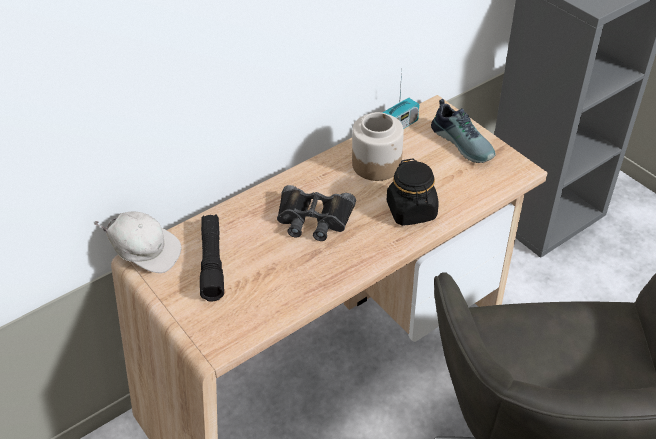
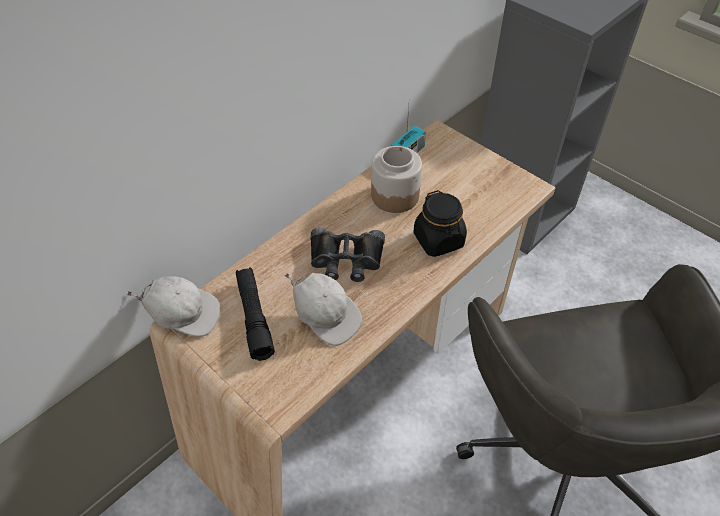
camera: 10 degrees left, 5 degrees up
(282, 269) = (326, 317): none -> white cap
(464, 142) = (472, 165): shoe -> none

